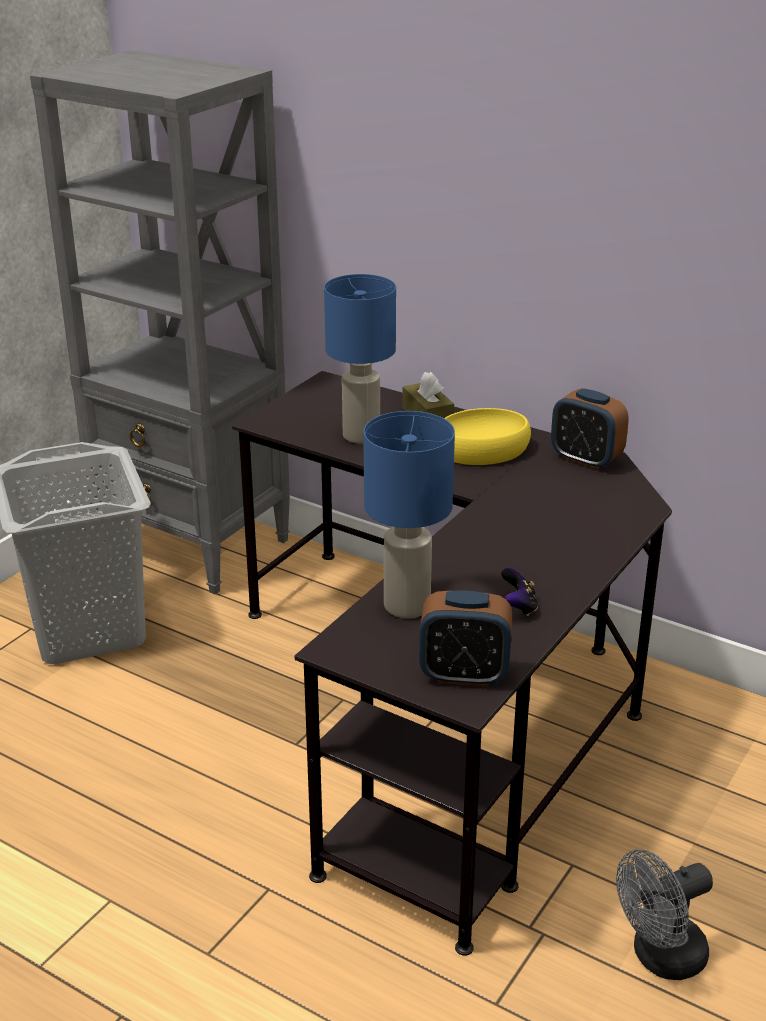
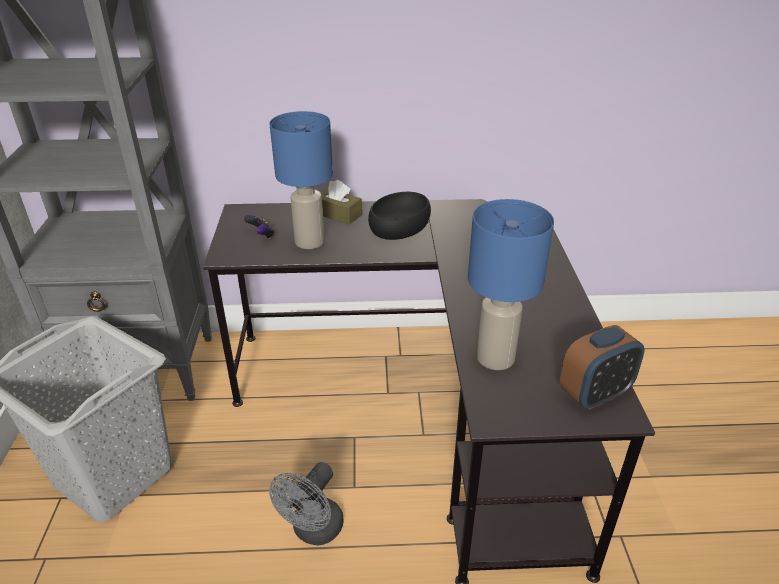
camera: 35 degrees left, 5 degrees up
(482, 449) = (399, 224): yellow bowl -> black bowl
(518, 607) = (559, 326): game controller -> game controller (261, 236)
(586, 459) = (467, 210): alarm clock -> none
(659, 957) = (686, 512): grey fan -> grey fan (313, 531)

